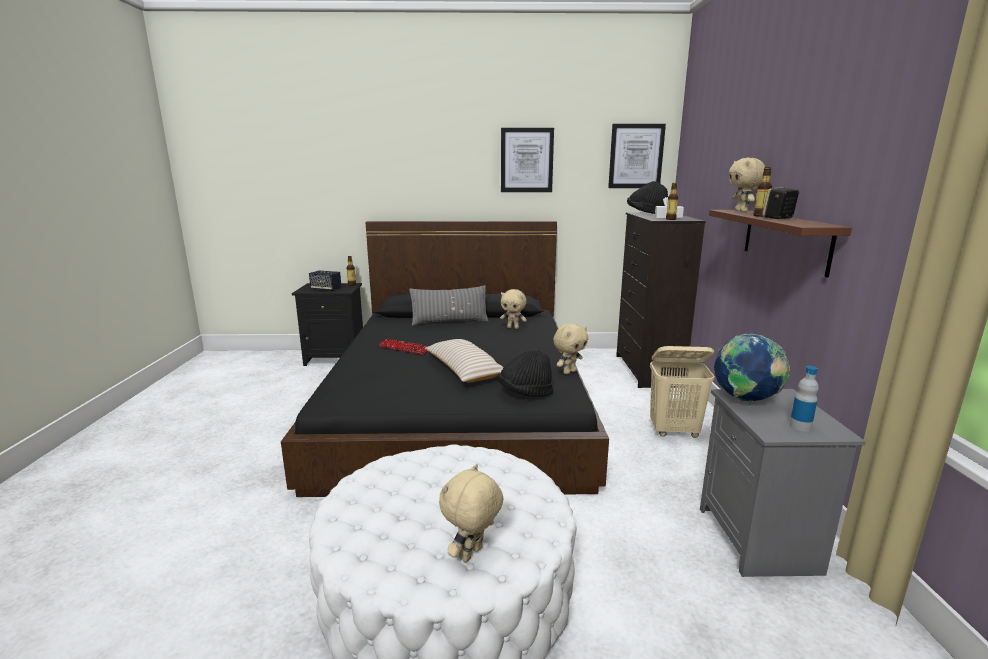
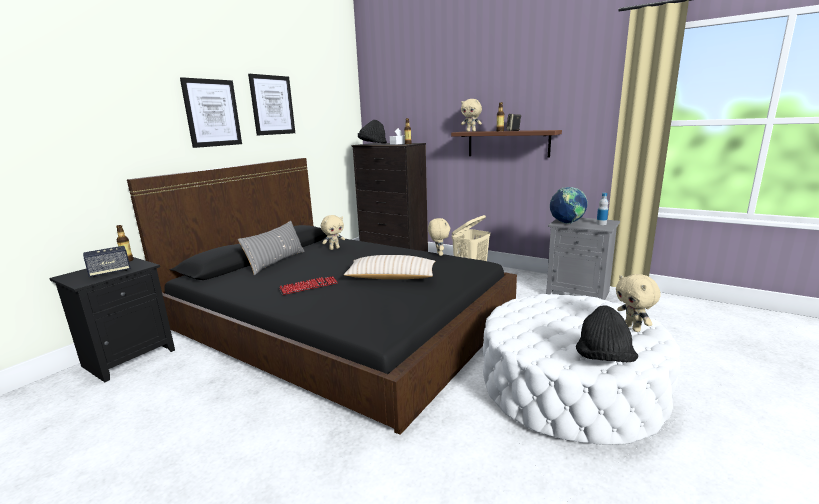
camera: 55 degrees left, 0 degrees up
(525, 393) = (457, 270): black hat -> black hat (603, 359)
(636, 156) = (340, 102): picture -> picture (212, 113)

